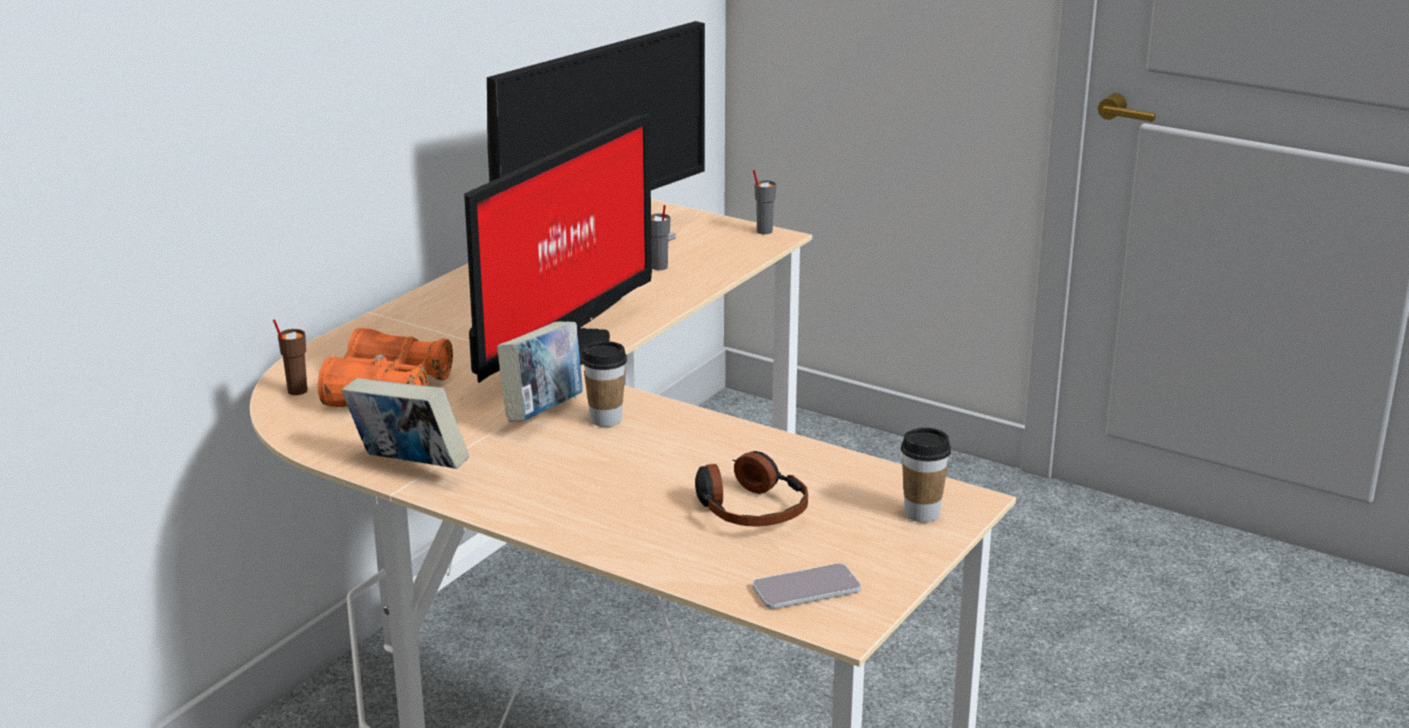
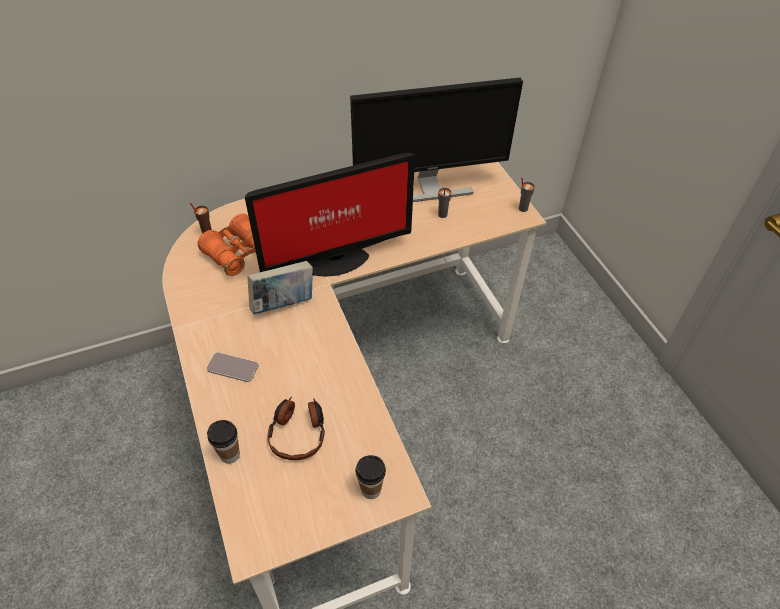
camera: 35 degrees right, 25 degrees up
(408, 468) = (195, 313): book -> none
(606, 419) = (304, 324): cup -> cup (230, 454)
(806, 588) = (263, 512): phone -> phone (232, 367)

